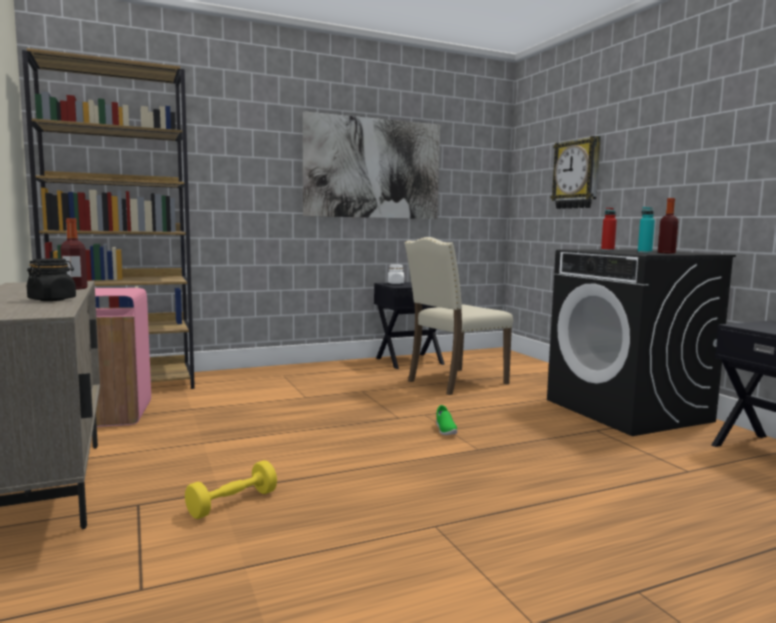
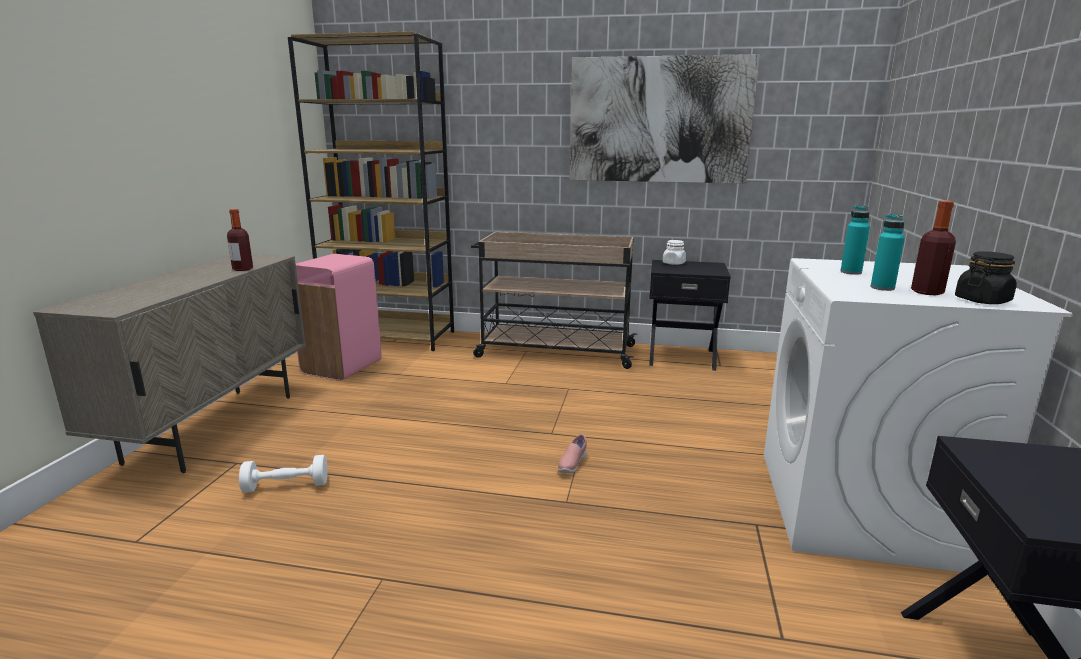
camera: 35 degrees right, 10 degrees up
(52, 299) = (178, 287): black jar -> black jar (982, 300)
(232, 503) = (286, 486): yellow dumbbell -> white dumbbell
(308, 372) = (554, 351): none -> beige cart
(445, 430) = (572, 464): green shoe -> pink shoe
(454, 382) = (687, 399): beige chair -> none
(577, 174) = (935, 127): wall clock -> none
(607, 251) = (851, 272): red bottle -> turquoise bottle
(628, 410) = (860, 508): black washing machine -> white washing machine

